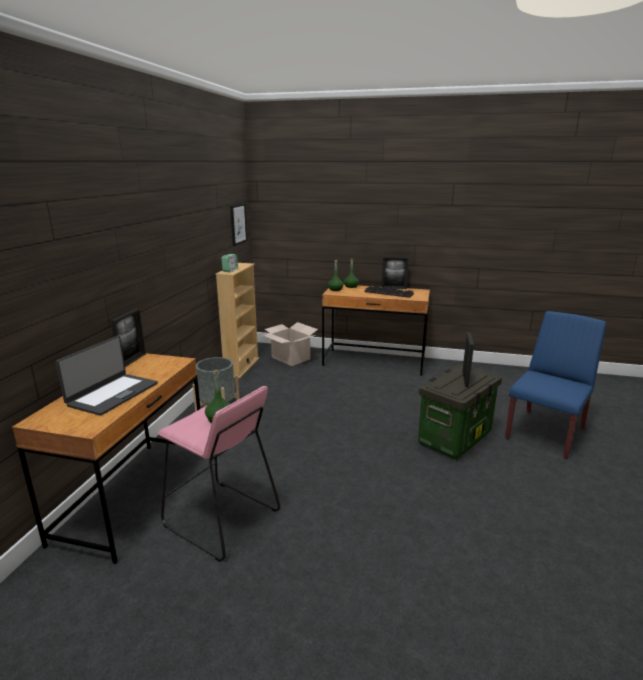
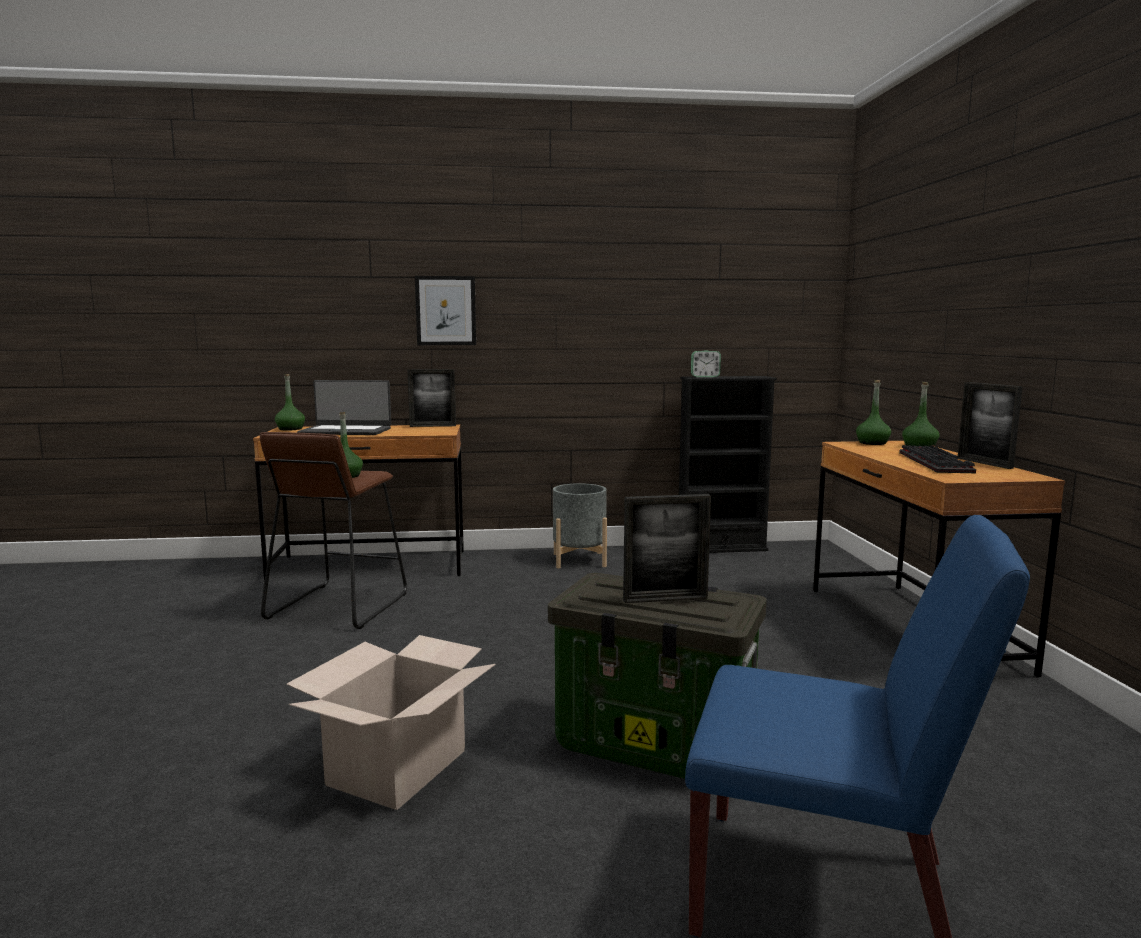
camera: 70 degrees right, 10 degrees down
(50, 419) = (290, 429): none -> green bottle
(221, 518) = (338, 606): pink stool -> brown stool
(238, 224) = (786, 313): picture -> picture (446, 311)
(241, 367) = (721, 548): beige bookcase -> black bookcase
(291, 358) = (805, 567): cardboard box -> cardboard box (398, 768)

